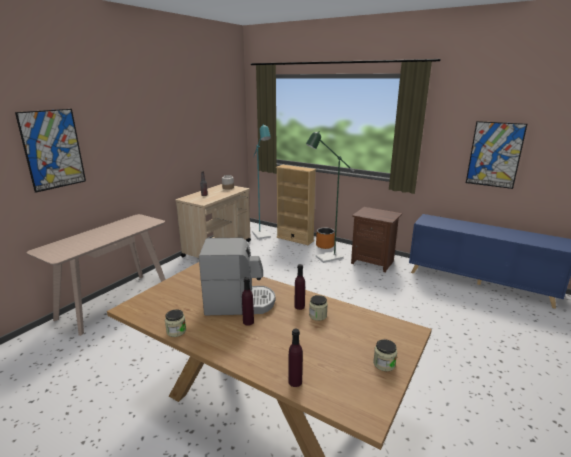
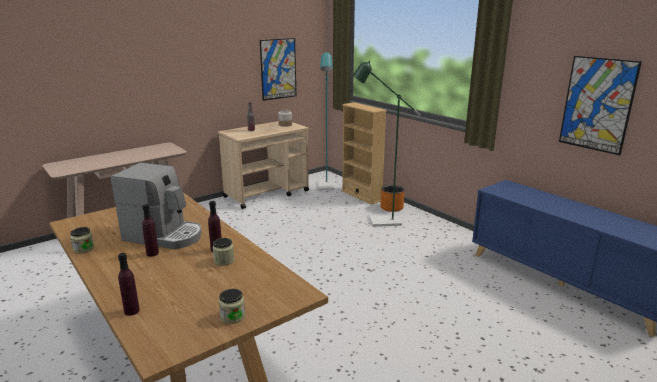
camera: 20 degrees right, 0 degrees up
(53, 149) = (76, 66): picture -> picture (278, 69)
(373, 262) = (436, 235): brown nightstand -> none

